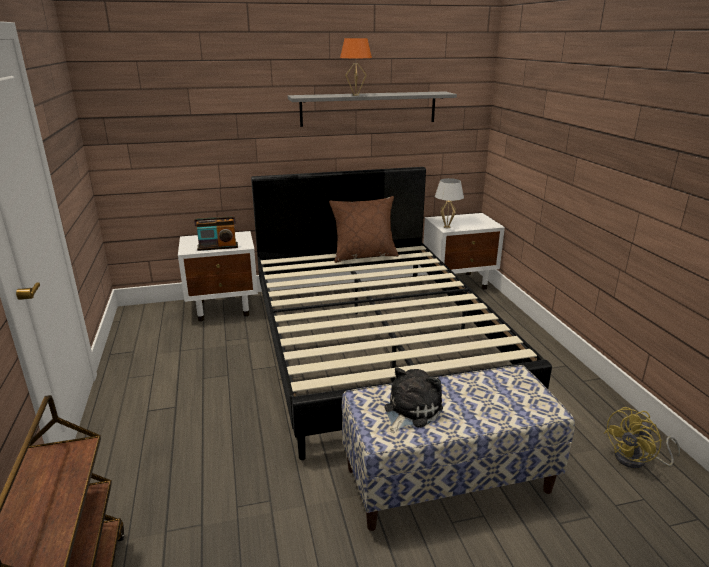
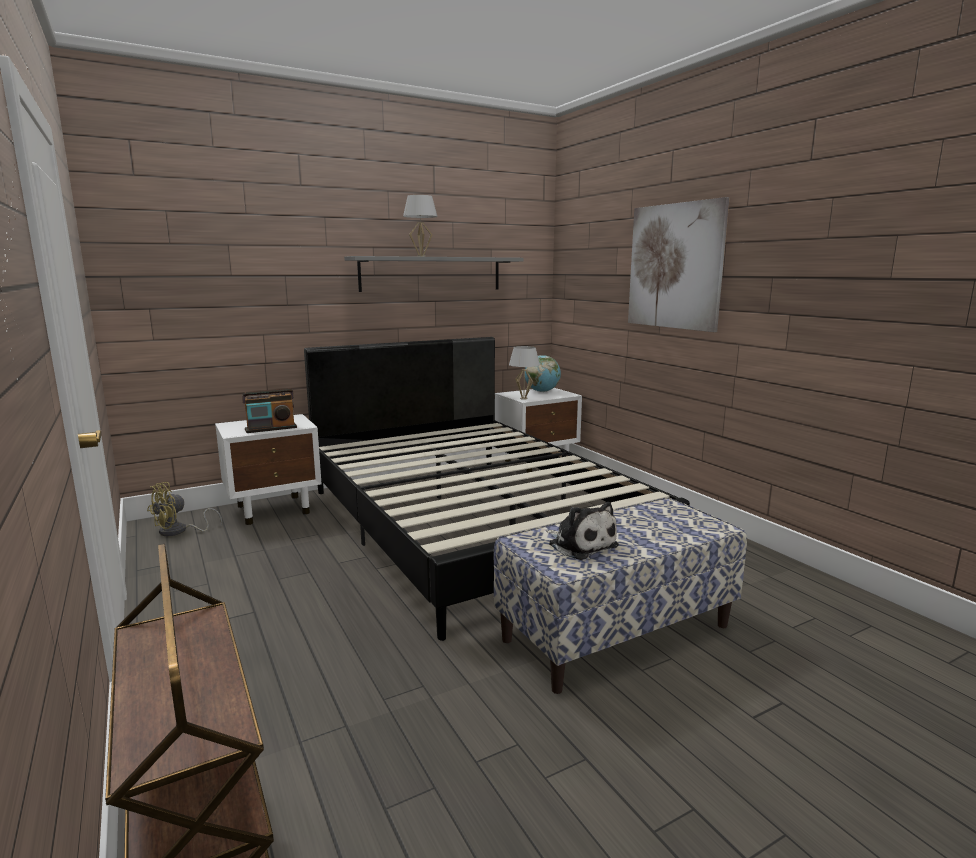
camera: 15 degrees left, 10 degrees down
(355, 95) = (421, 256): orange table lamp -> white table lamp
(364, 255) = (438, 435): brown pillow -> none
(410, 411) = (580, 544): plush toy -> plush toy turned 120 degrees clockwise
(469, 219) = (542, 391): none -> globe
(592, 120) = (674, 266): none -> picture
(637, 460) = (790, 587): yellow fan -> yellow fan (179, 531)

